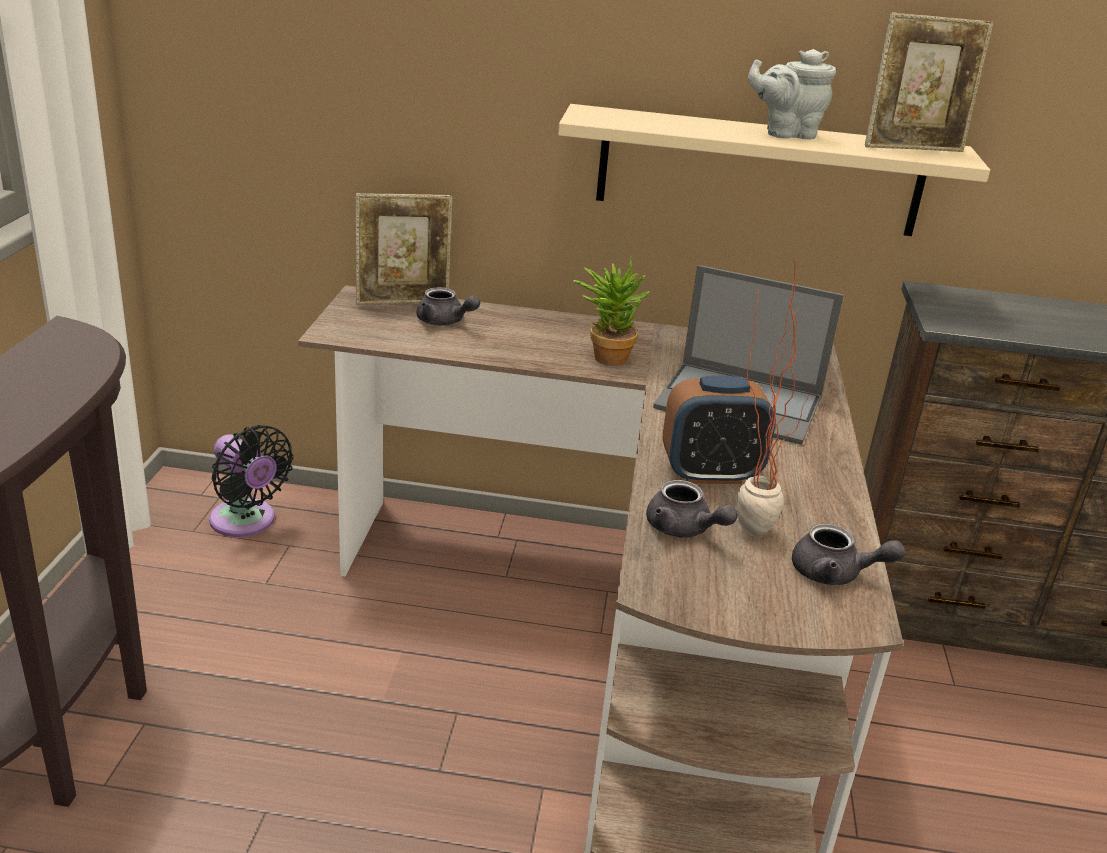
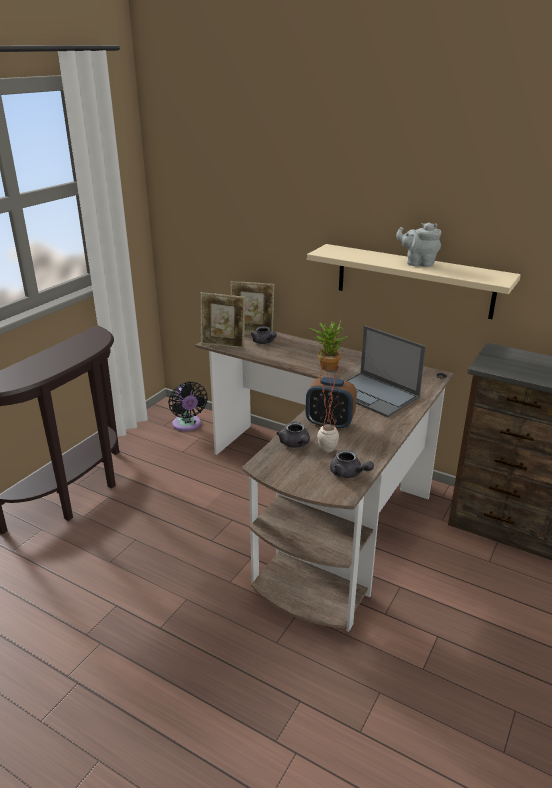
camera: 25 degrees right, 0 degrees up
(913, 148) = (480, 274): picture frame -> picture frame (223, 345)

